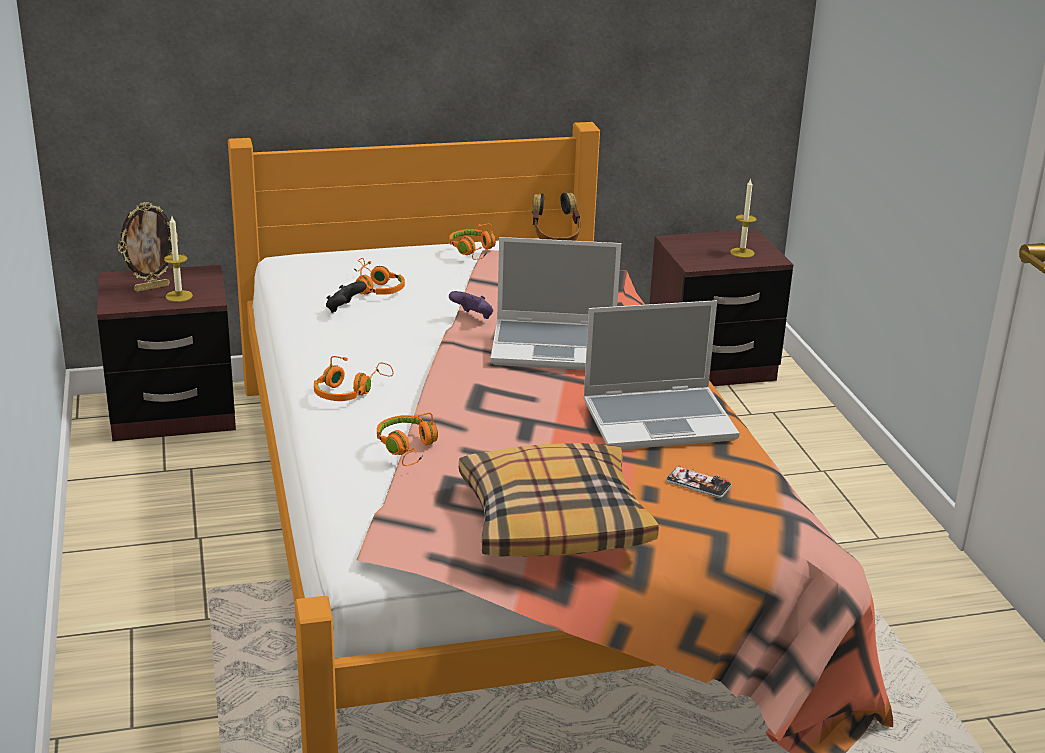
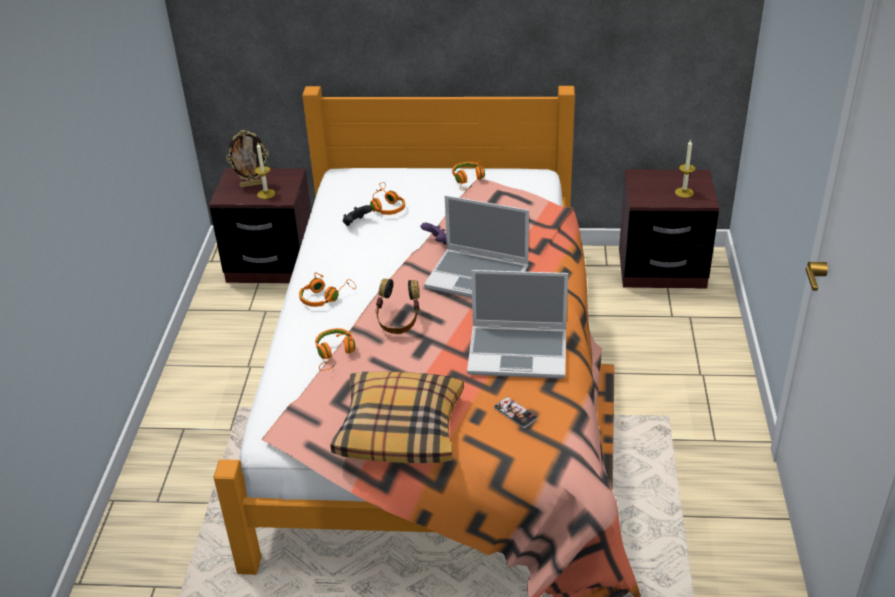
camera: 20 degrees right, 10 degrees up
(555, 239) = (536, 172): headphones -> headphones (398, 321)

